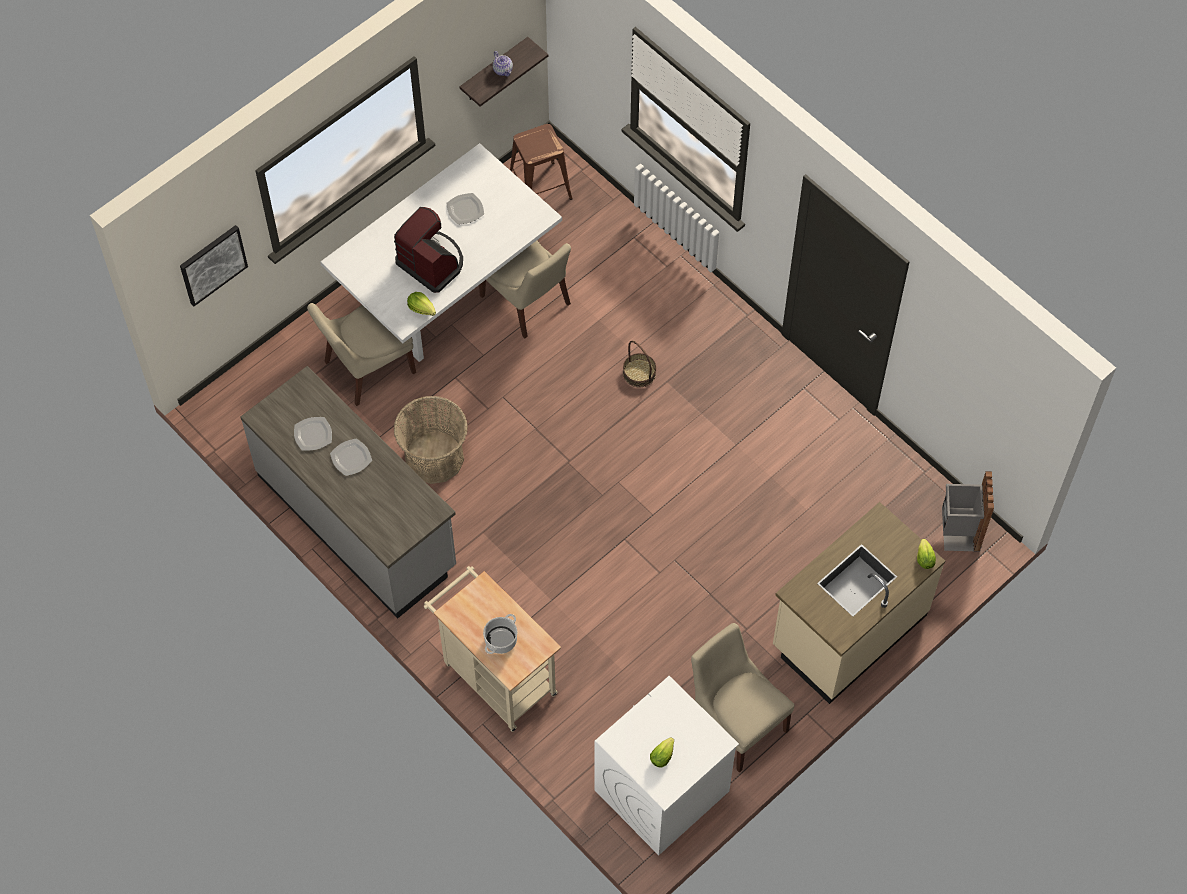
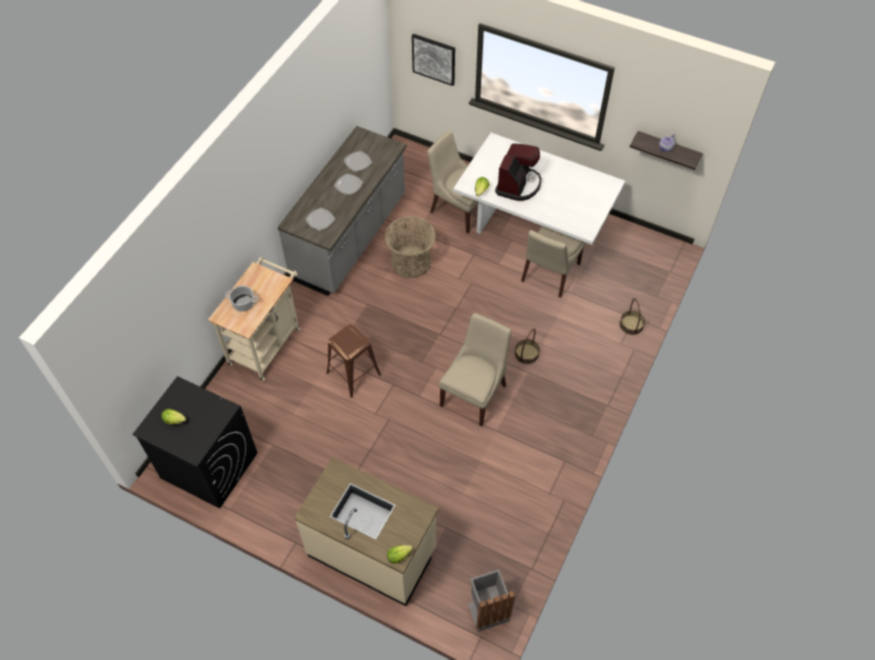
camera: 70 degrees right, 5 degrees down
(464, 209) = (568, 189): plate -> plate (320, 219)
(539, 187) = (641, 253): brown stool -> brown stool (354, 373)
(644, 244) = (631, 325): none -> basket
(661, 791) = (208, 465): white washing machine -> black washing machine
(735, 721) = (275, 496): beige chair -> beige chair (474, 393)

